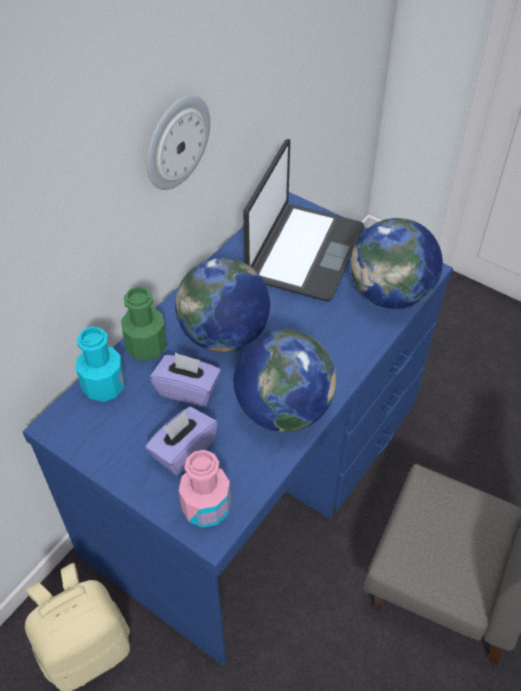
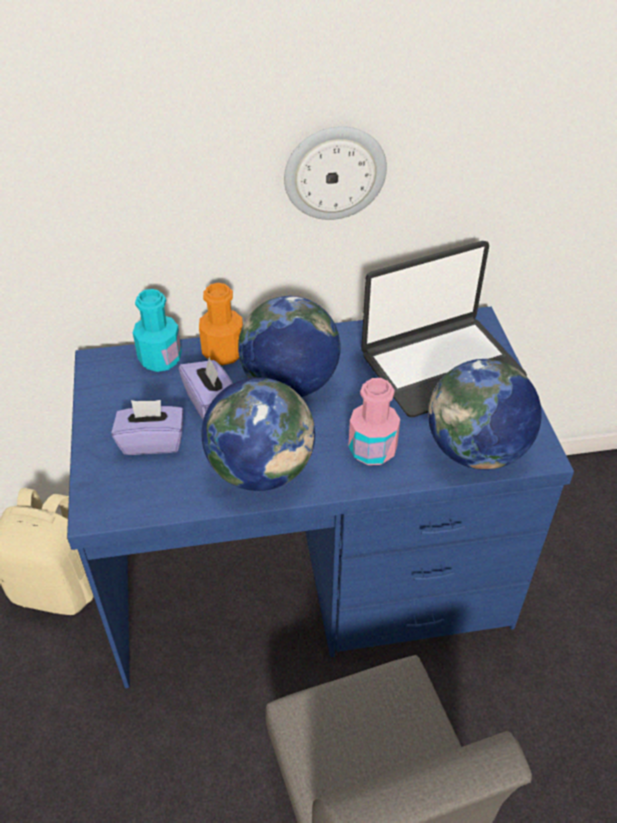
camera: 45 degrees right, 5 degrees down
(146, 347) = (223, 352): green bottle -> orange bottle
(206, 507) = (114, 492): pink bottle -> pink bottle (372, 450)

